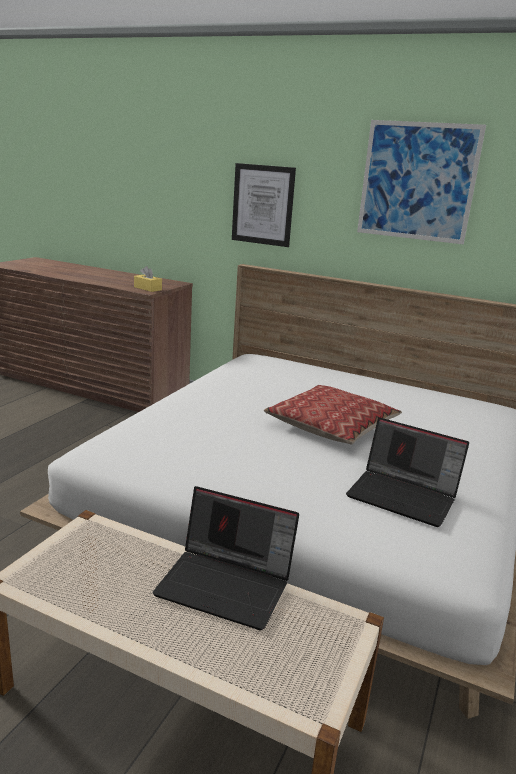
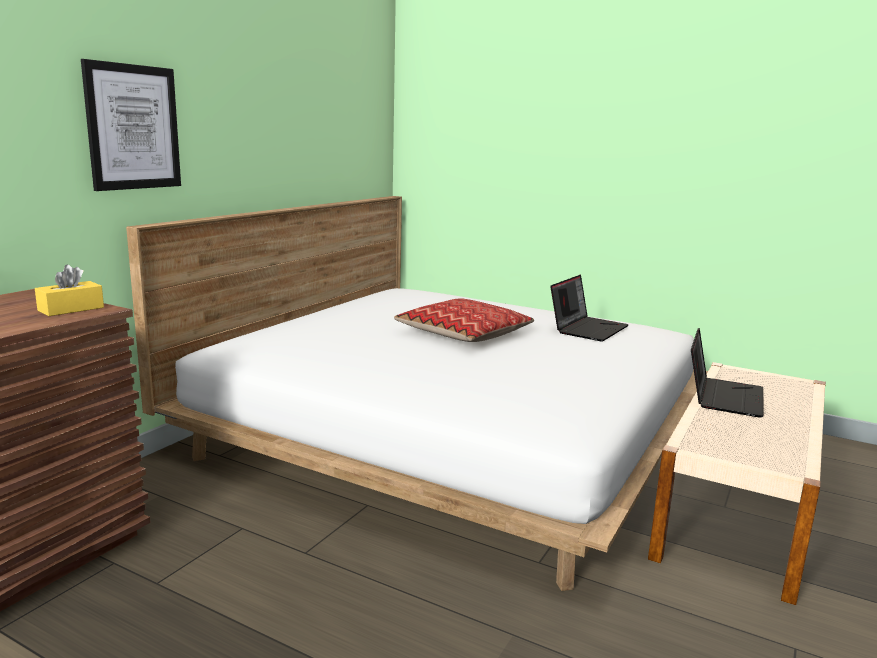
camera: 85 degrees left, 5 degrees down
(417, 182) = (289, 88): picture -> none

